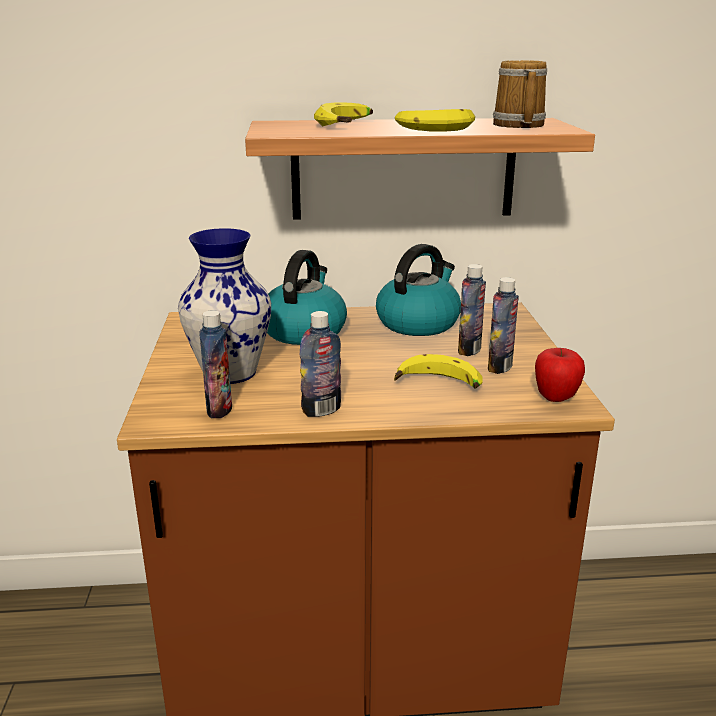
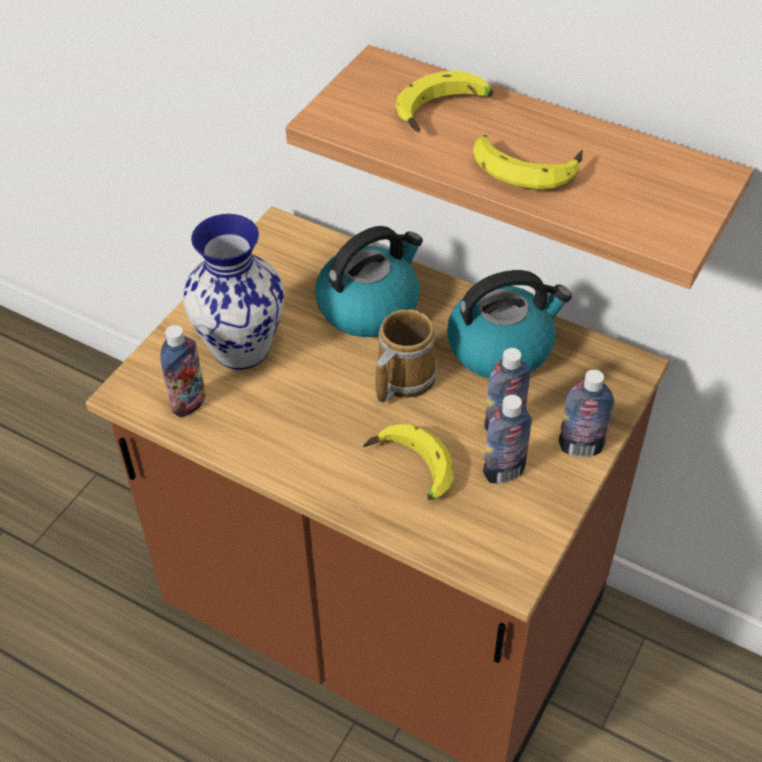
camera: 35 degrees right, 25 degrees up
(321, 410) = (270, 451): bottle -> bottle (580, 447)
(517, 125) = (645, 193): mug -> mug (401, 378)
(556, 398) = (504, 552): apple -> none

